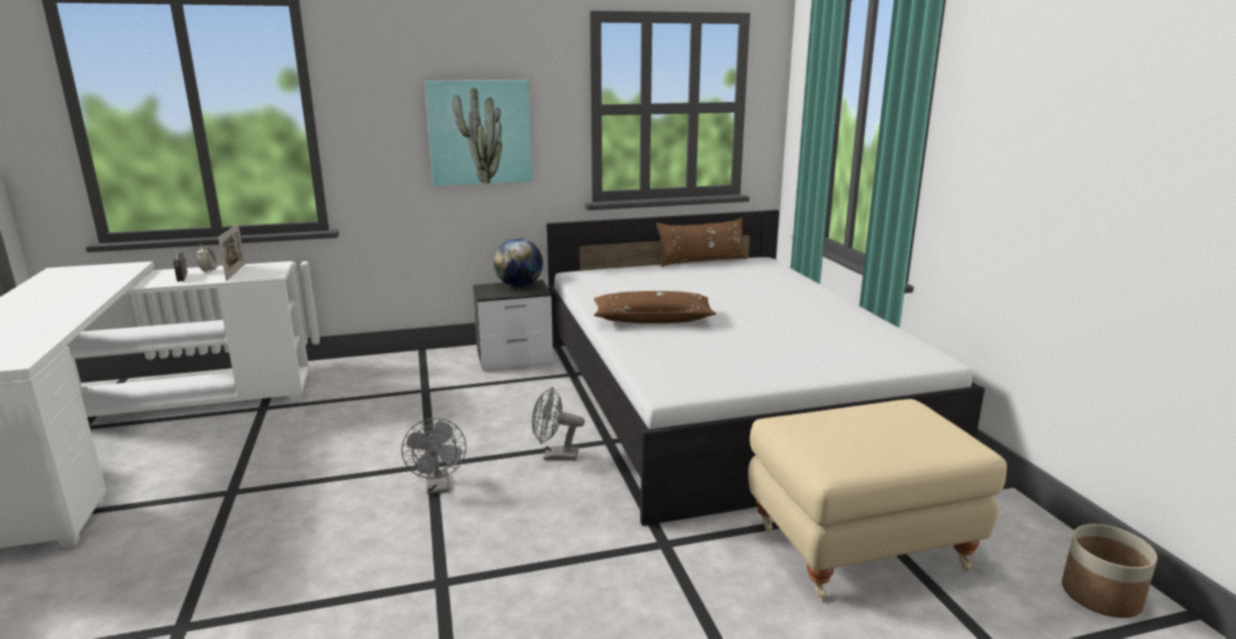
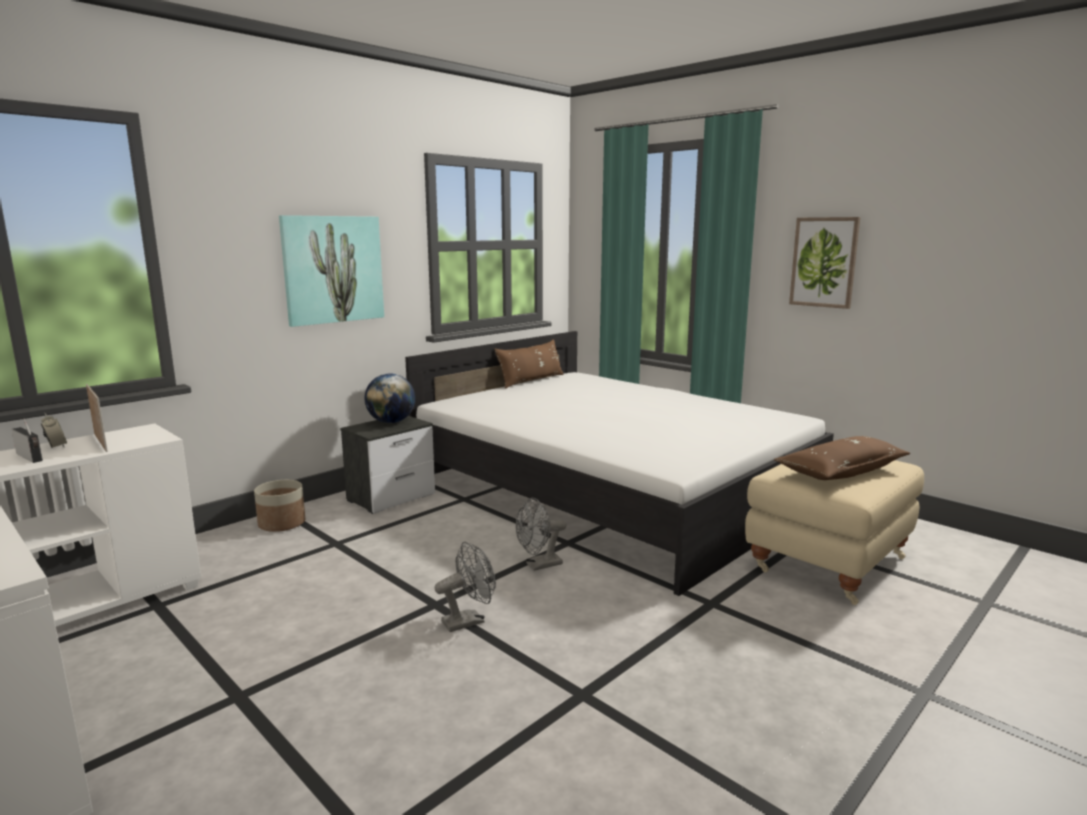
camera: 30 degrees left, 5 degrees down
(438, 487) = (469, 620): grey fan -> grey fan turned 75 degrees counterclockwise
(652, 319) = (571, 425): brown pillow -> brown pillow (841, 471)
(1008, 156) = (824, 262): none -> picture
(1100, 595) = (977, 550): planter -> planter (282, 523)

